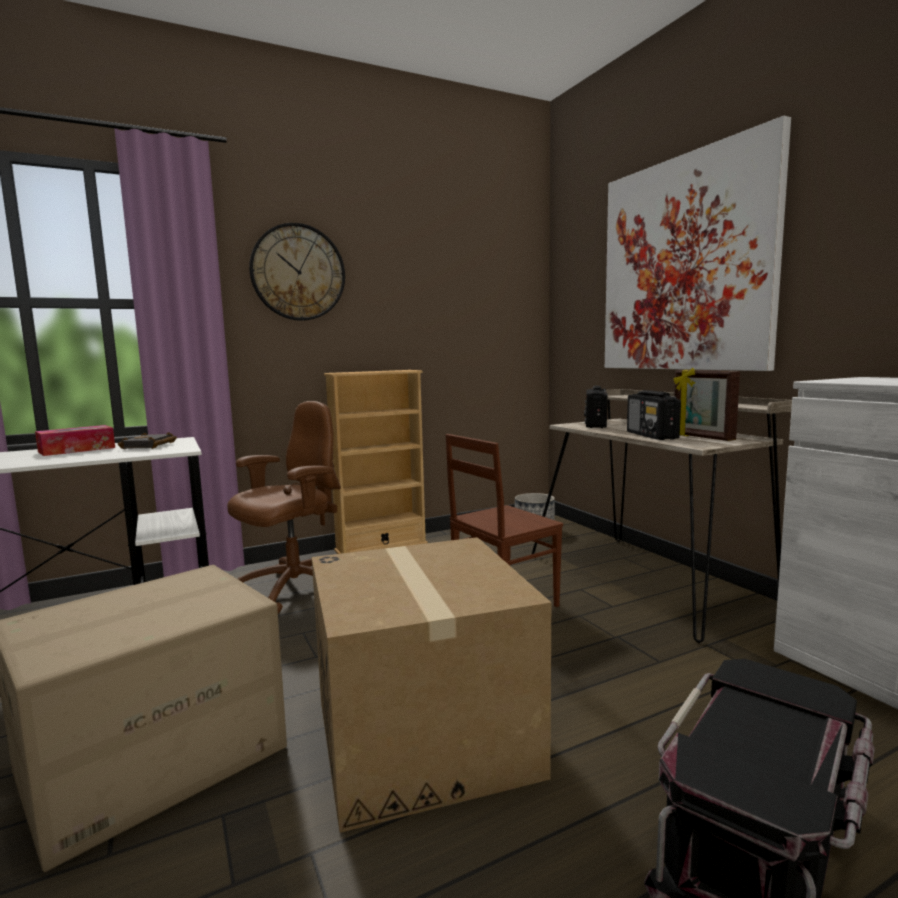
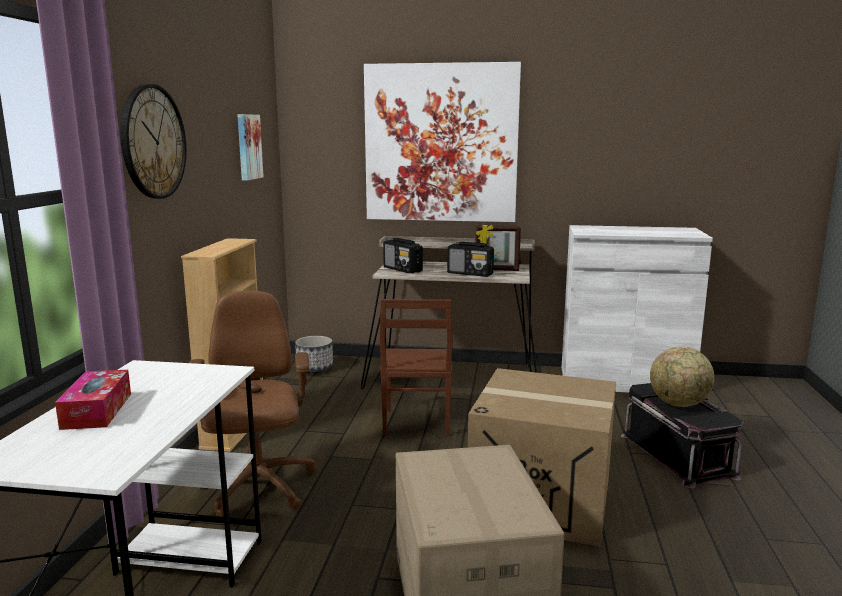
camera: 55 degrees left, 5 degrees up
(149, 446) = (161, 380): black book -> none
(473, 288) = (248, 147): none -> picture
(760, 726) = (679, 404): none -> globe

